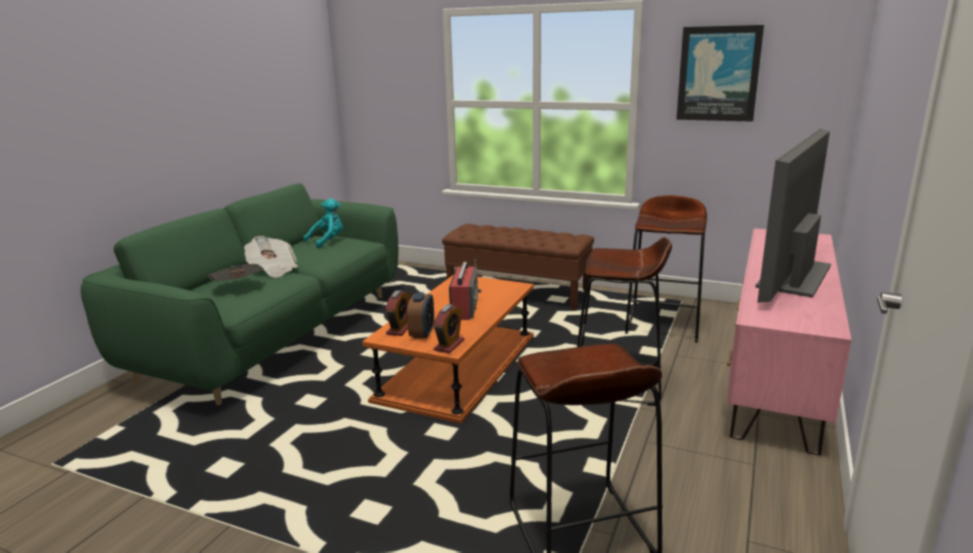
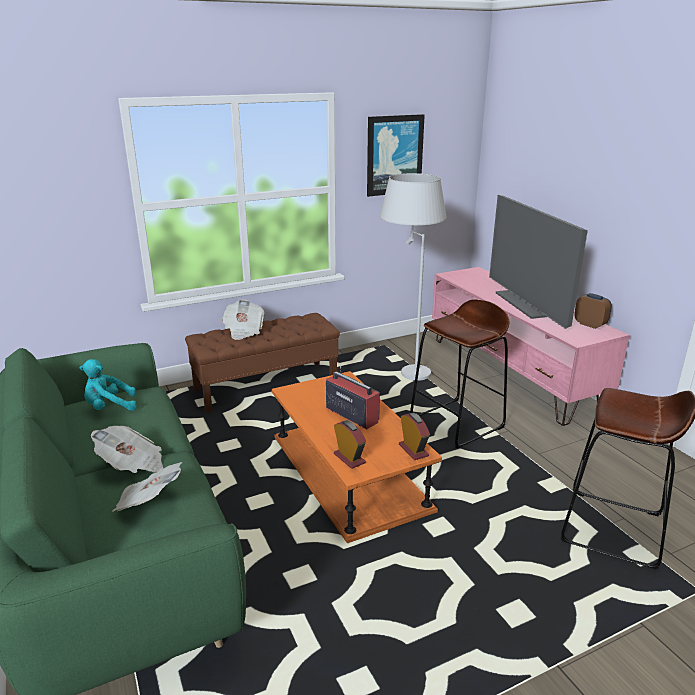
camera: 50 degrees left, 5 degrees up
(328, 241) = (109, 407): turquoise plush toy -> turquoise plush toy turned 105 degrees counterclockwise
(422, 333) = (374, 452): alarm clock -> alarm clock (590, 324)
(503, 230) = (243, 331): none -> newspaper
(663, 324) = (406, 368): brown stool -> white floor lamp

